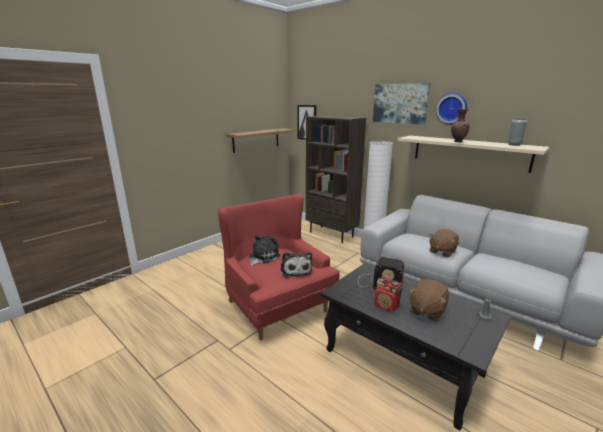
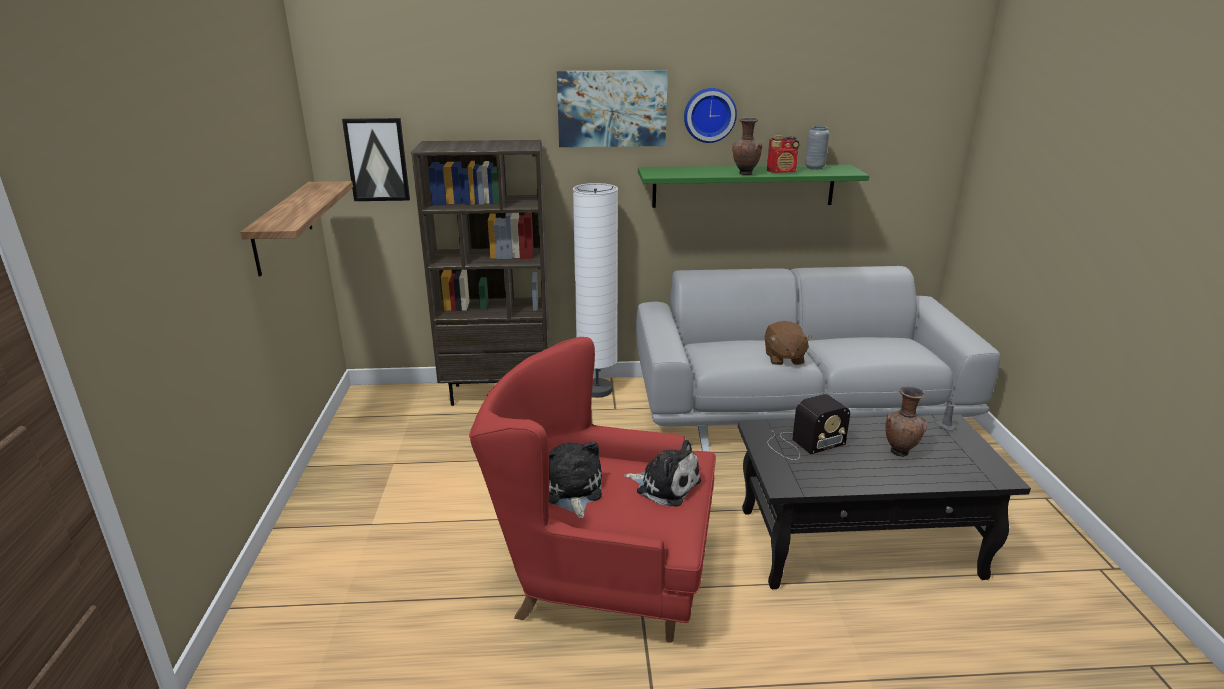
camera: 45 degrees left, 5 degrees up
(386, 306) = (861, 470): radio -> radio (782, 171)
(426, 311) = (900, 452): brown plush toy -> brown vase
(469, 152) = (743, 186): beige shelf -> green shelf

